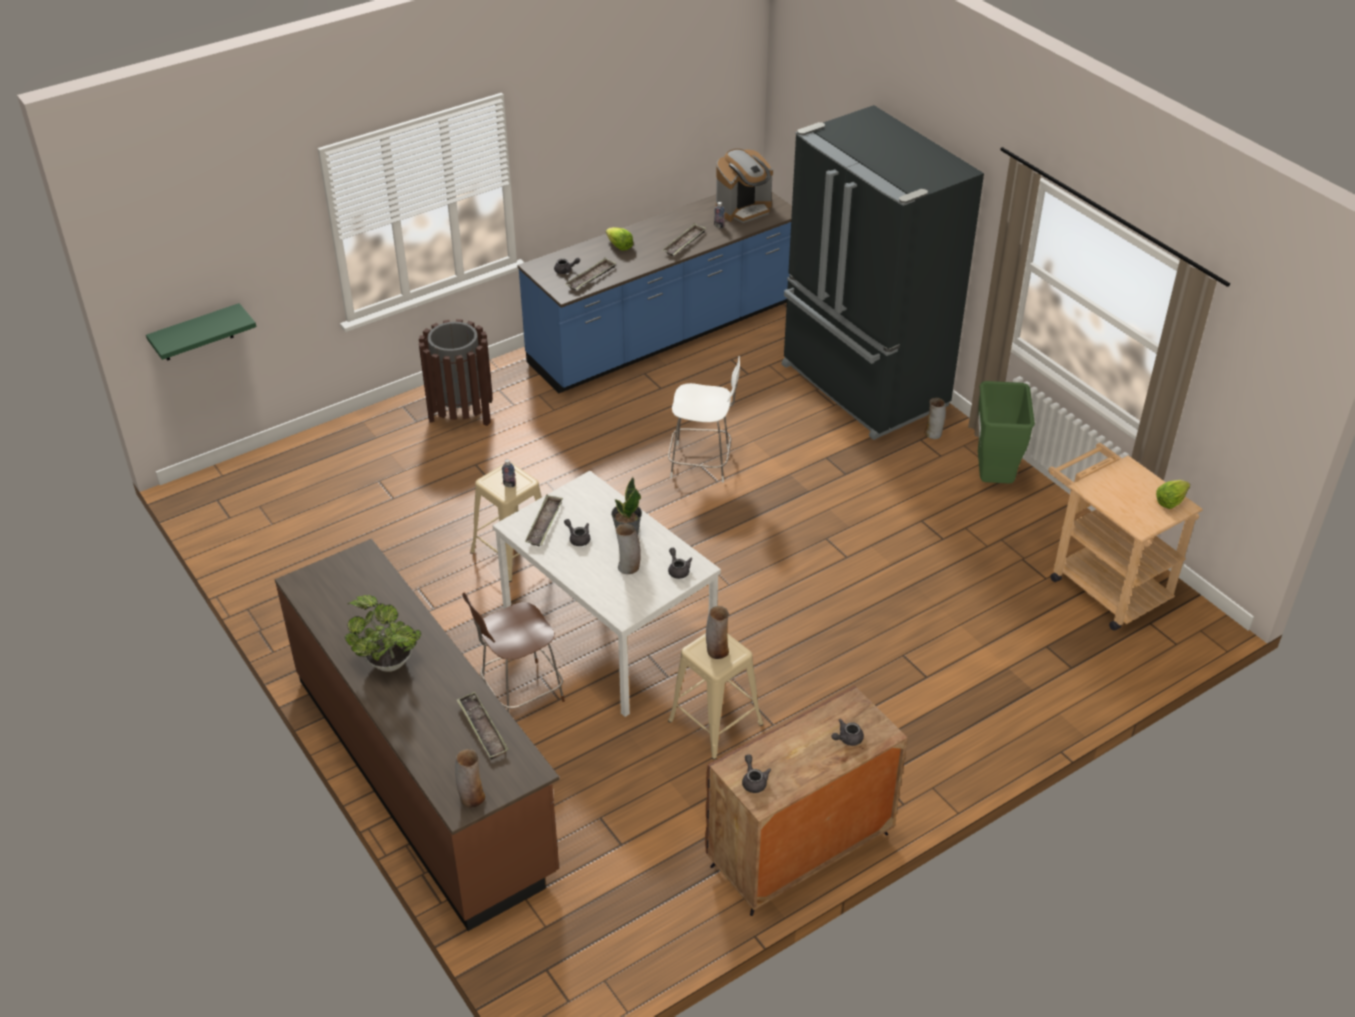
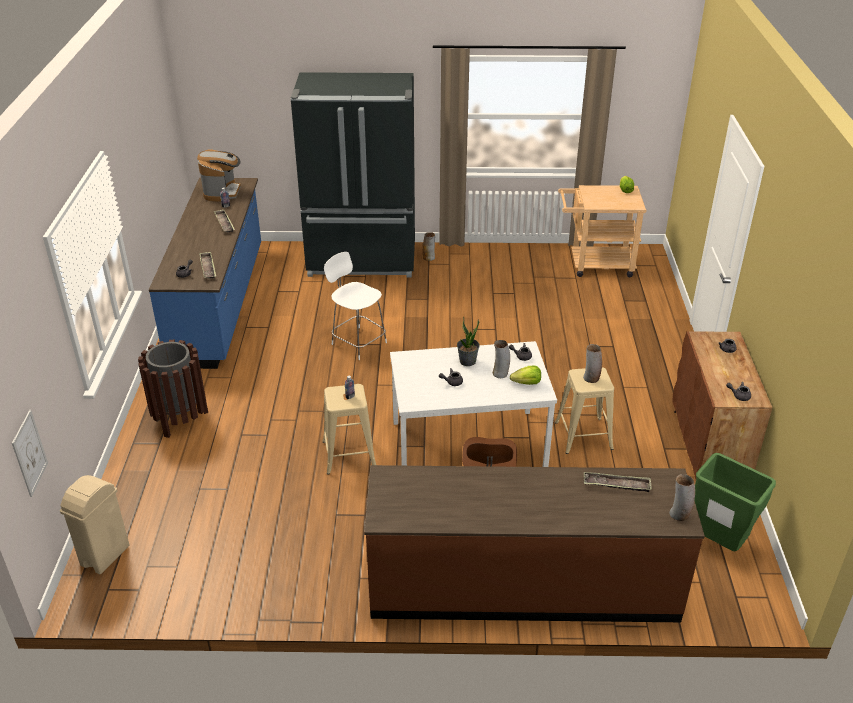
camera: 55 degrees left, 5 degrees down
(196, 333) = (29, 453): green shelf -> picture
(252, 475) = (104, 556): none -> beige trash can
(387, 661) = (511, 505): potted plant -> none
(544, 524) = (423, 390): tray -> none
(619, 246) = (191, 245): lettuce -> lettuce (527, 383)
(702, 463) = (357, 342): white chair -> white chair turned 90 degrees counterclockwise
(993, 479) = (485, 257): green trash can -> green trash can (717, 543)

